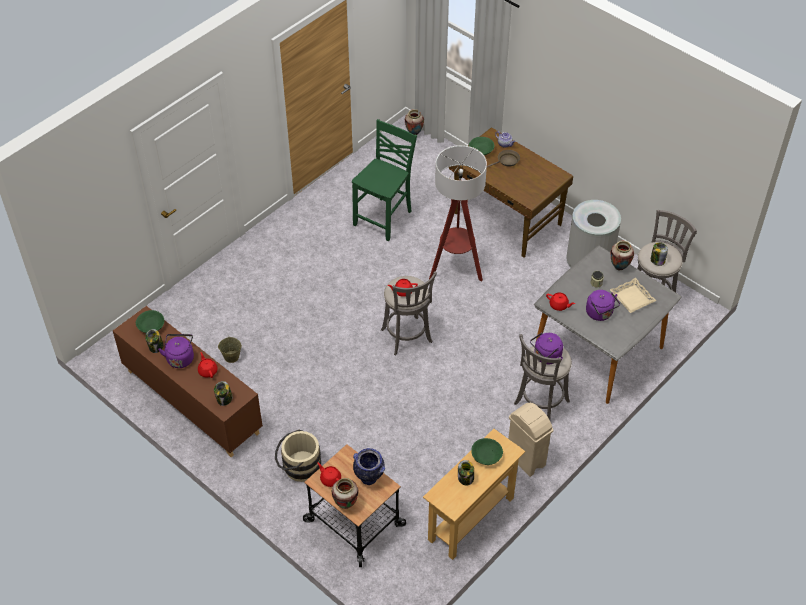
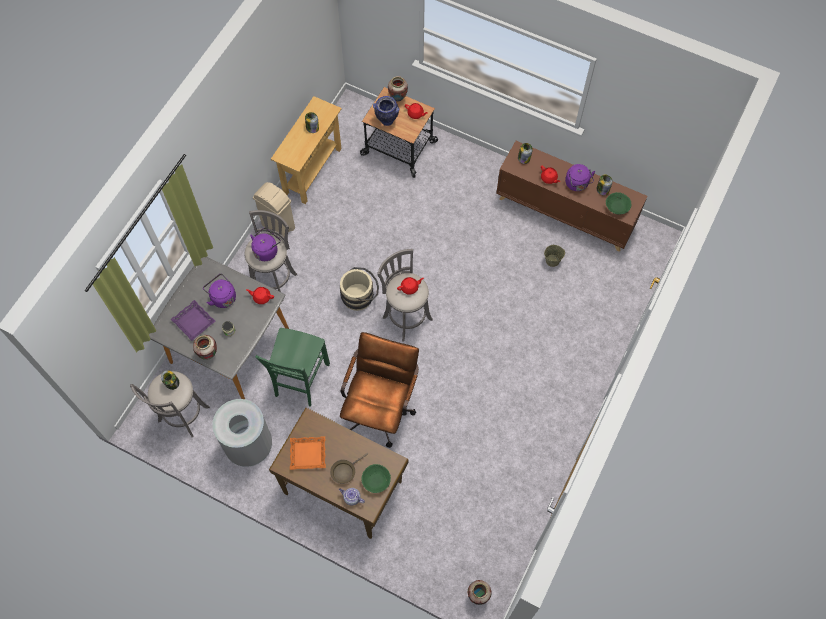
camera: 165 degrees right, 15 degrees up
(298, 467) = (457, 180): beige bucket -> beige bucket (360, 296)
(384, 218) = (471, 455): green chair -> green chair (300, 380)
(456, 268) = (381, 407): floor lamp -> brown office chair
(486, 456) = (300, 147): green bowl -> none
(536, 178) = (308, 454): none -> orange tray
(632, 298) = (194, 321): beige tray -> purple tray

